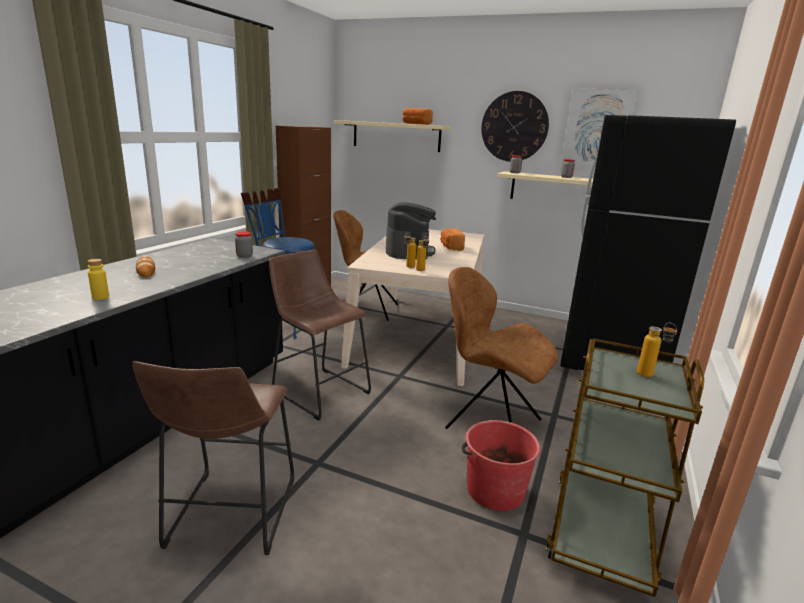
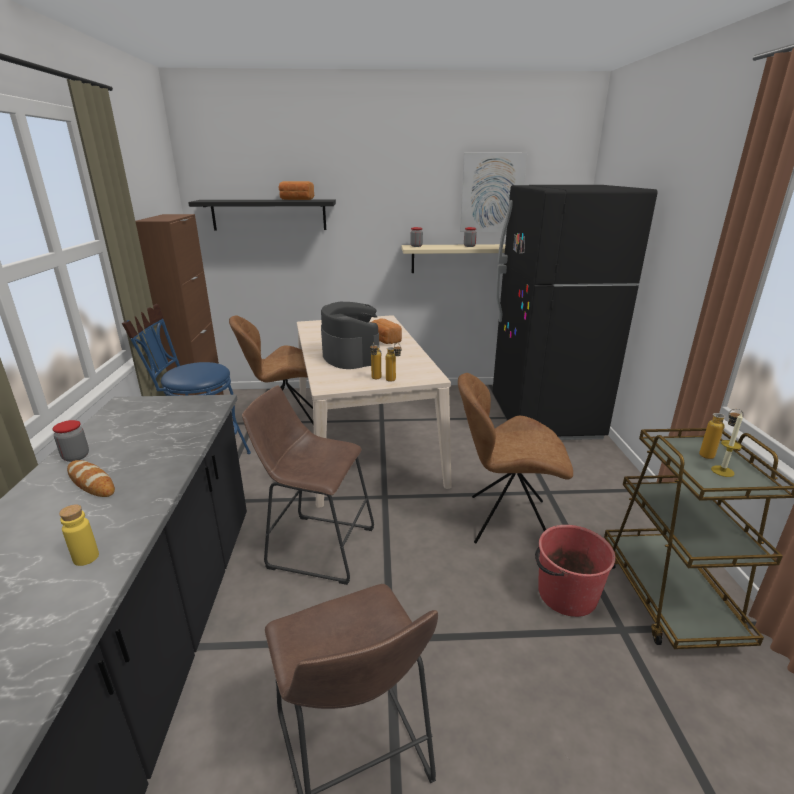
camera: 25 degrees left, 5 degrees up
(244, 256) = (199, 417): jar -> jar (76, 457)
(396, 136) = (269, 215): beige shelf -> black shelf
(514, 127) = (407, 196): wall clock -> none
(643, 387) = (722, 471): none -> candle

